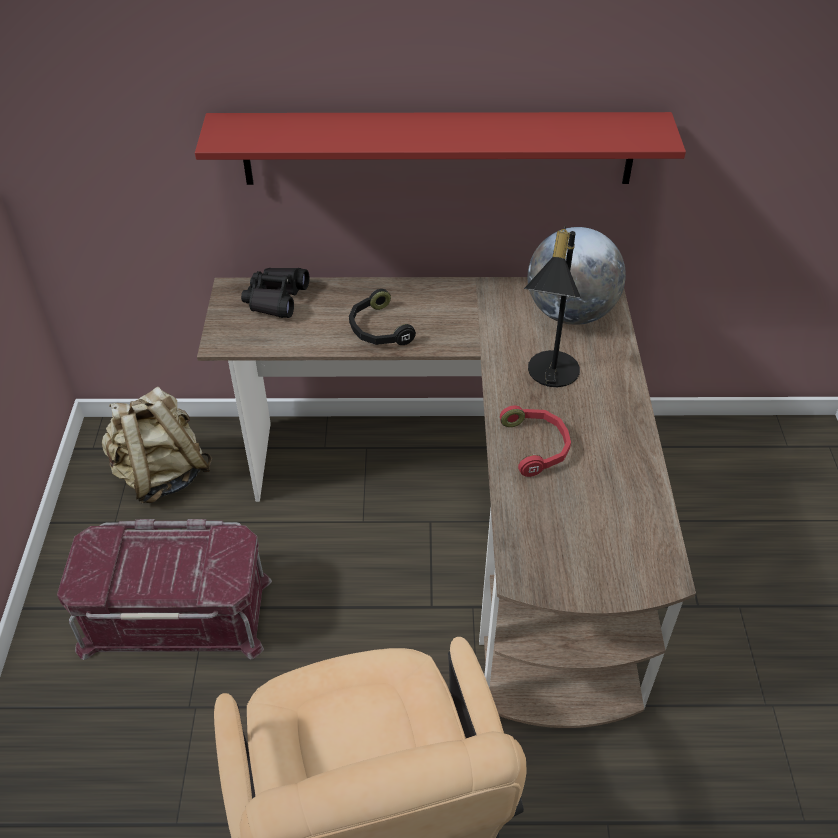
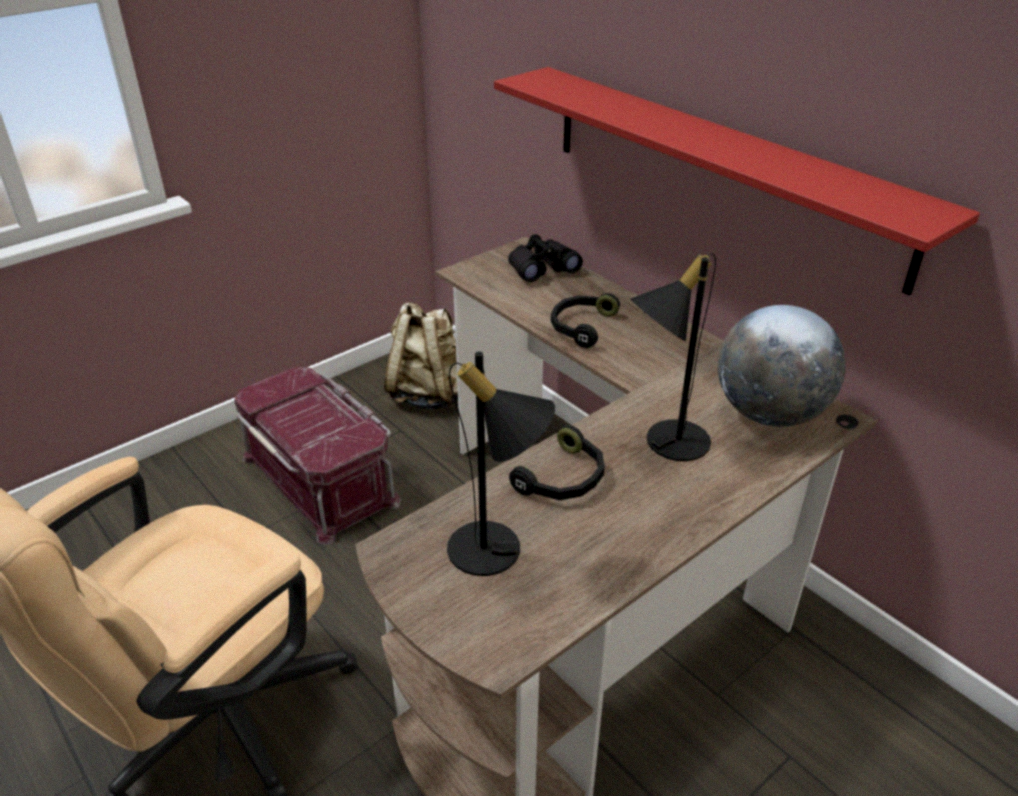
camera: 50 degrees right, 10 degrees down
(537, 446) = (564, 479): red headphones -> black headphones
(577, 523) = (497, 554): none -> black table lamp

